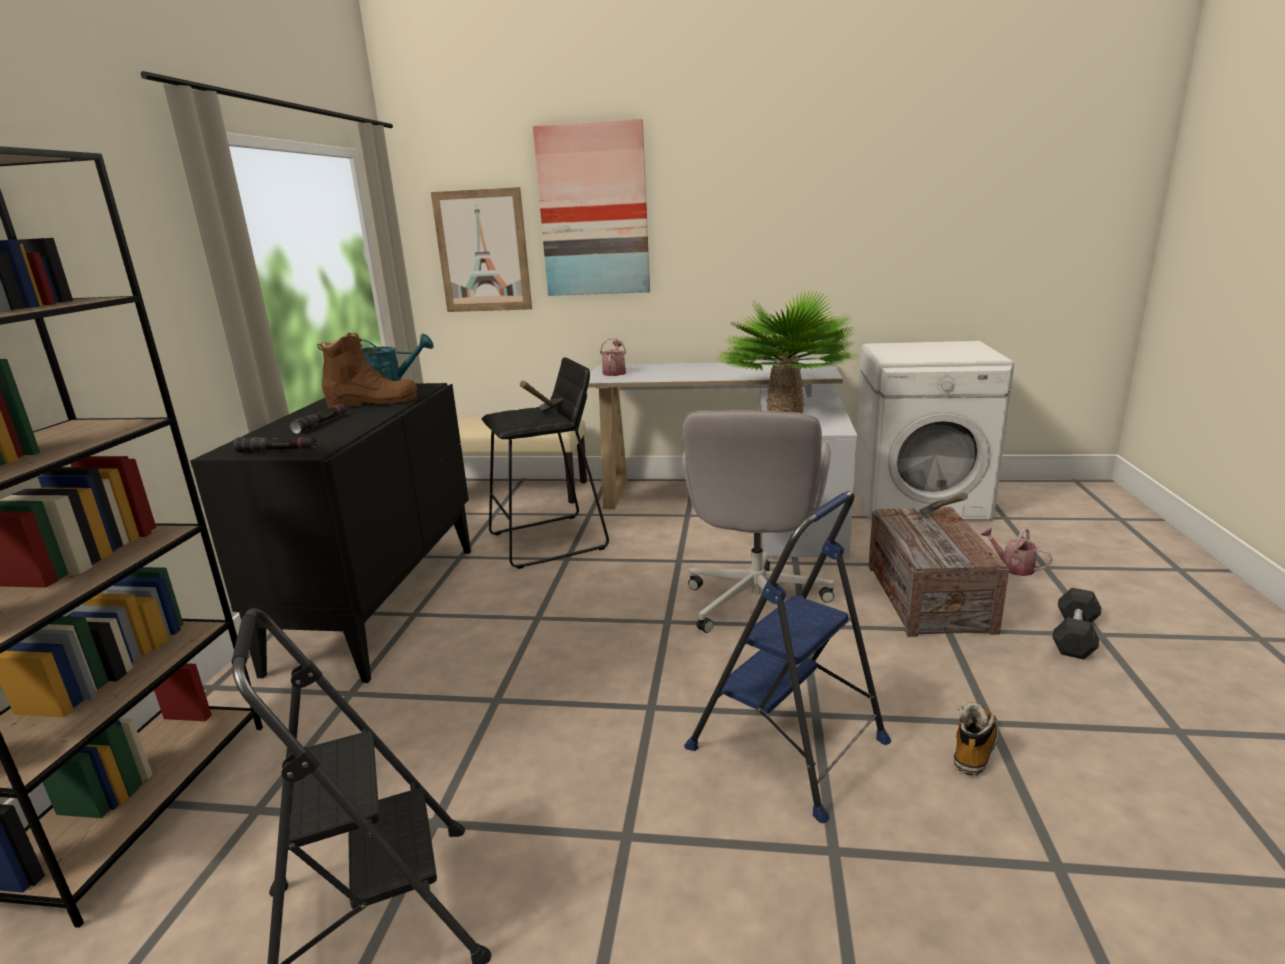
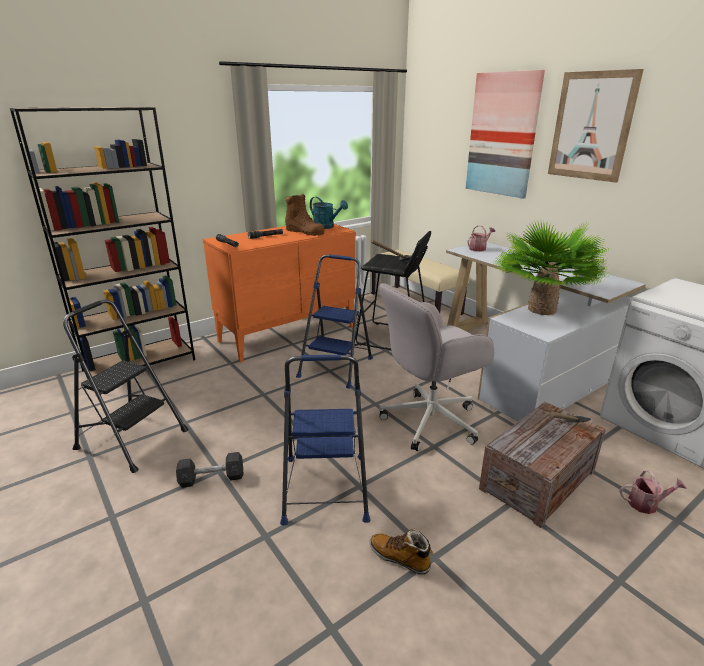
camera: 45 degrees right, 5 degrees up
(380, 605) = (288, 334): black cabinet -> orange cabinet
(483, 251) = (439, 153): picture -> picture (591, 126)
(537, 606) = (337, 365): none -> blue step ladder
(973, 748) = (400, 558): boot -> boot turned 135 degrees counterclockwise
(1012, 567) = (646, 504): watering can -> watering can turned 90 degrees clockwise
(1074, 636) = (595, 567): grey dumbbell -> grey dumbbell (212, 478)

